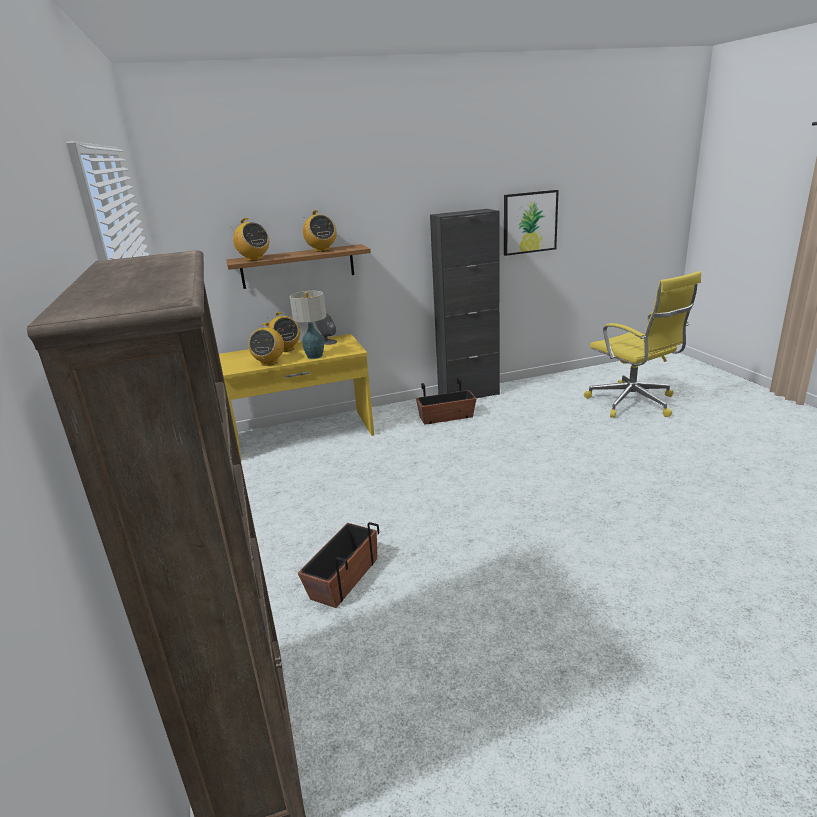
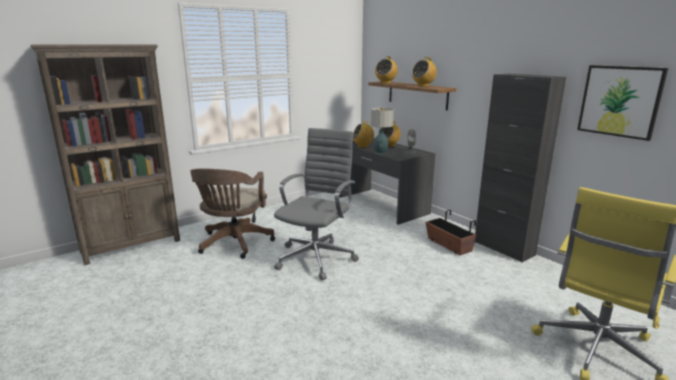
camera: 70 degrees right, 5 degrees down
(303, 435) = (381, 205): yellow desk -> grey desk
(343, 578) = (234, 244): planter -> brown office chair
(433, 502) = (317, 257): none -> grey office chair

